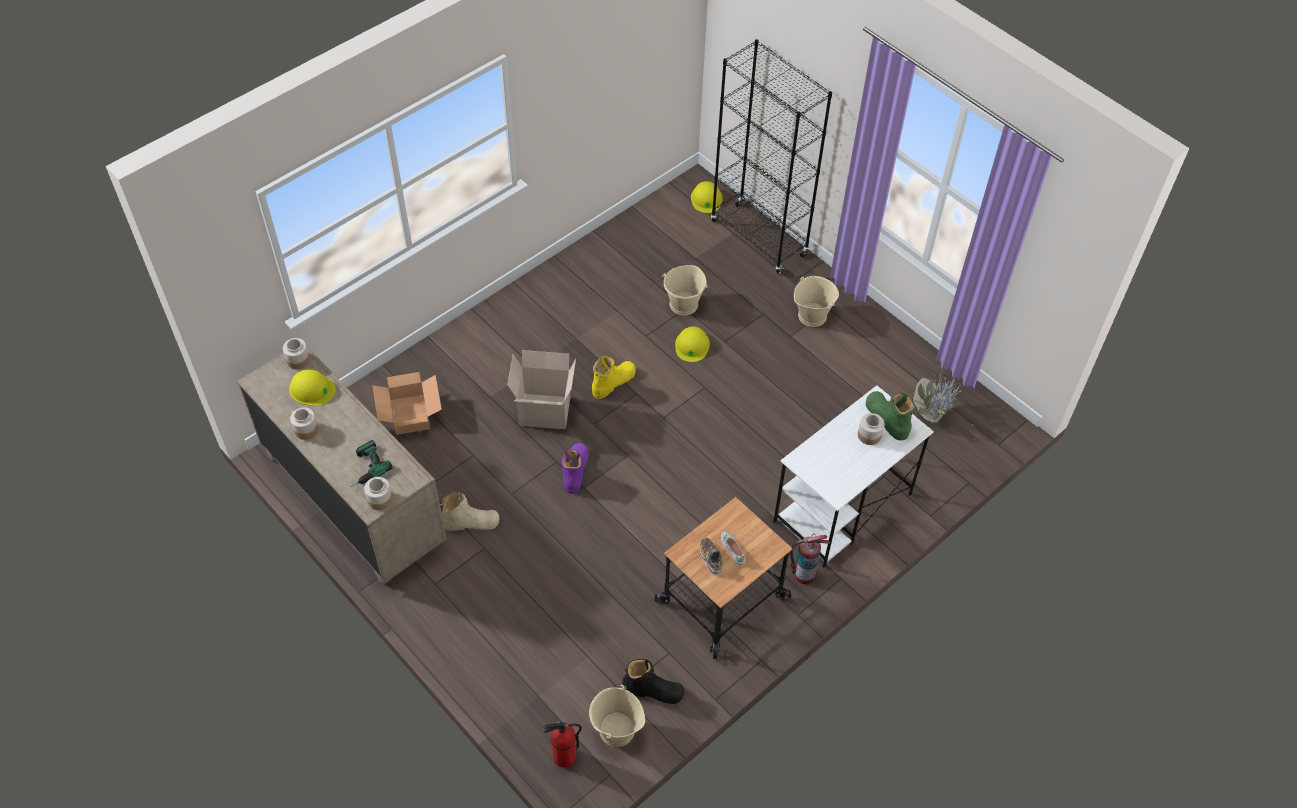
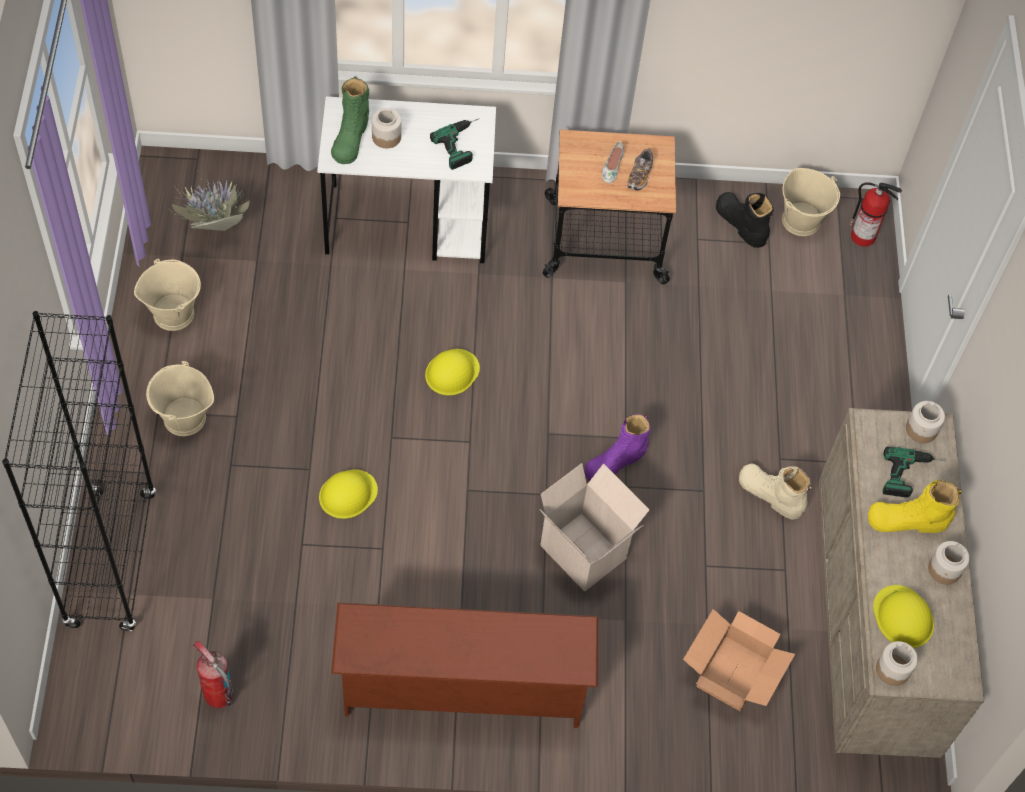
camera: 140 degrees left, 5 degrees up
(538, 308) = (462, 691): none -> brown shoe rack
(613, 382) = (477, 523): yellow boot -> yellow boot (907, 520)
(684, 304) = (297, 549): beige bucket -> beige bucket (173, 313)
(706, 198) = (96, 671): yellow hard hat -> yellow hard hat (452, 372)
(803, 575) = (511, 203): fire extinguisher -> fire extinguisher (218, 696)
(824, 468) = (463, 144): none -> power drill

